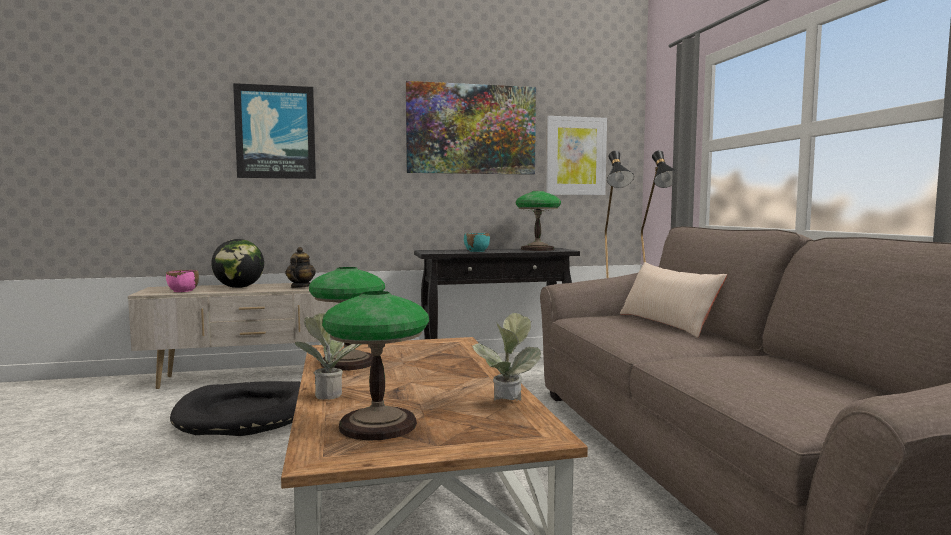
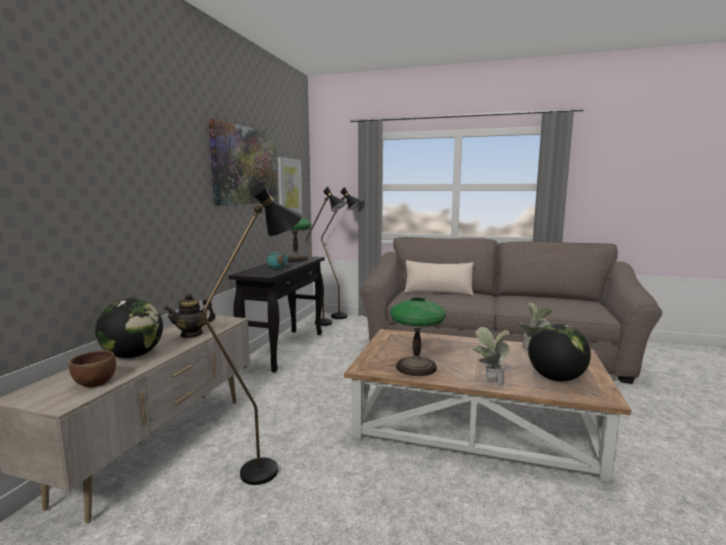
camera: 60 degrees left, 5 degrees up
(183, 291) = (95, 382): pink bowl -> brown bowl
(246, 414) = (271, 466): black dog bed -> black floor lamp
(275, 132) = (113, 164): picture -> none
(300, 287) = (192, 334): teapot -> teapot turned 60 degrees counterclockwise
(378, 424) = (556, 378): table lamp -> globe

